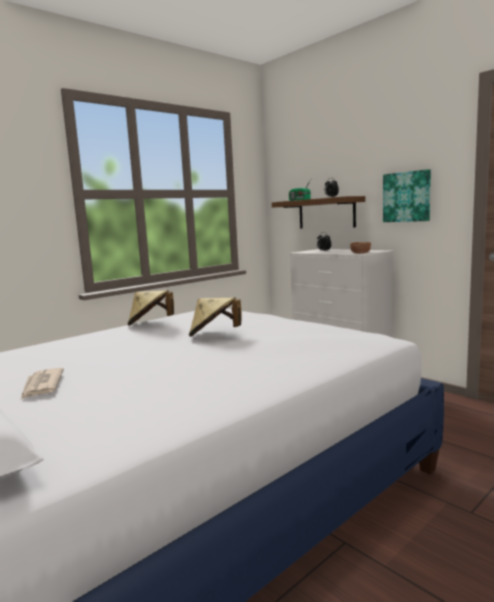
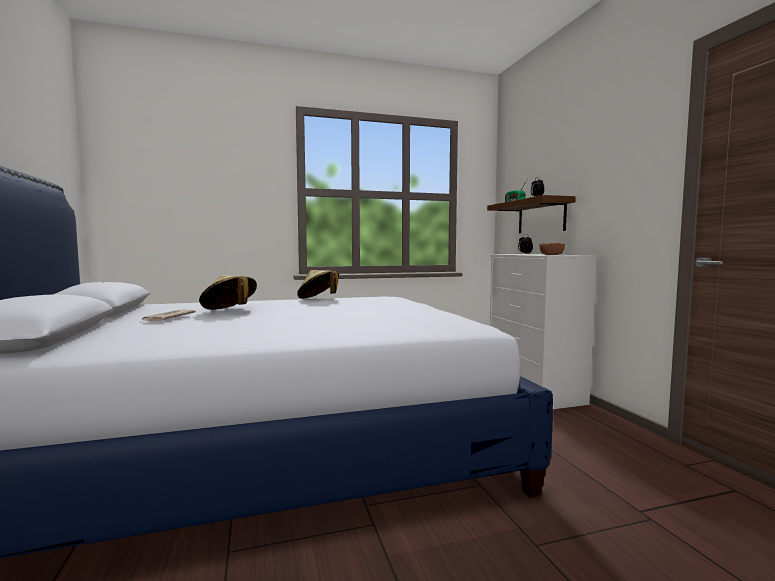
camera: 25 degrees right, 5 degrees down
(214, 335) = (344, 309): beige hat -> beige hat (229, 311)
(407, 197) = (614, 194): picture -> none

